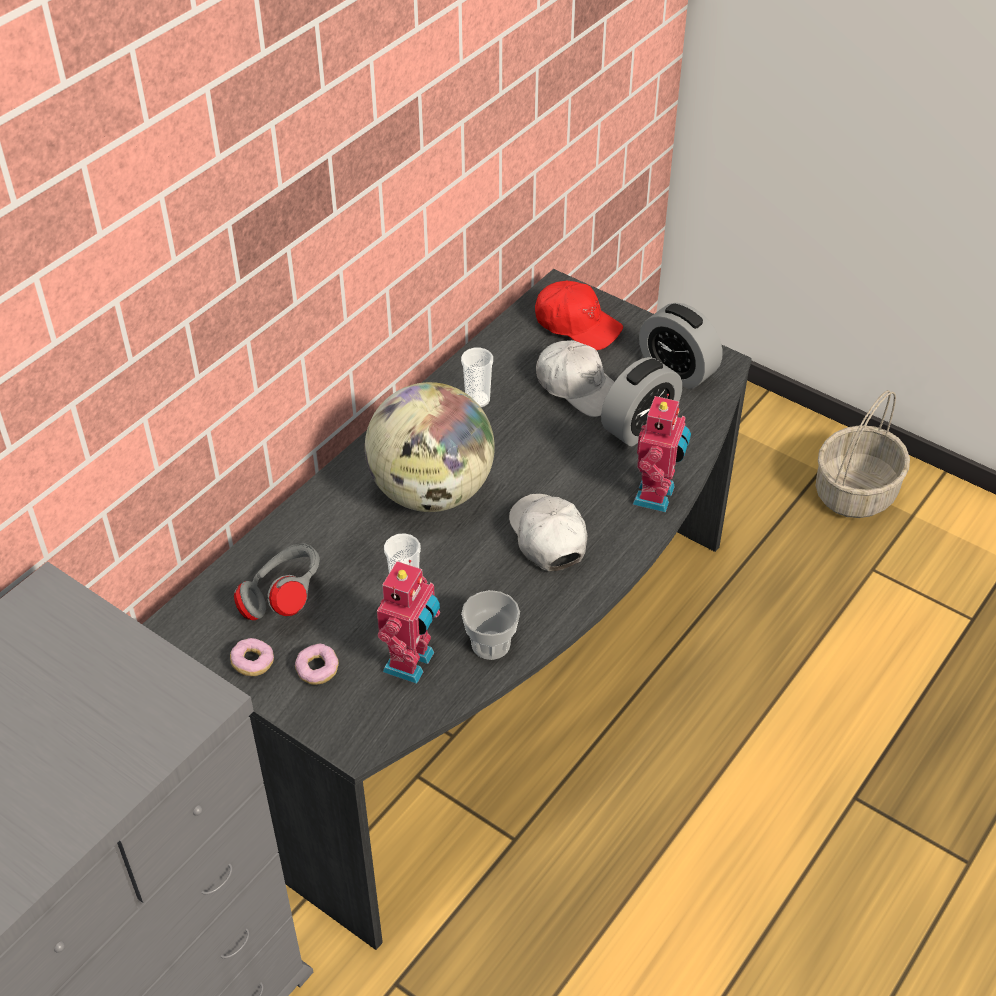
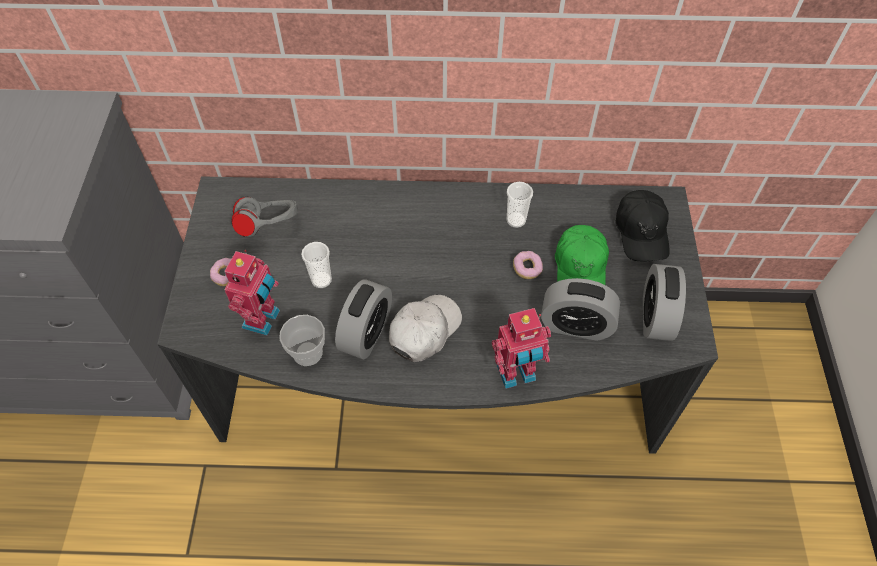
camera: 55 degrees right, 10 degrees up
(253, 663) = (212, 242): donut -> donut (527, 269)
(412, 663) = (263, 320): toy robot -> toy robot turned 60 degrees counterclockwise
(431, 492) = (413, 245): globe -> none
(510, 584) = (366, 333): none -> alarm clock
(577, 325) = (641, 232): red cap -> black cap
(579, 387) = (580, 268): white cap -> green cap
(855, 492) = (792, 517): basket -> none

